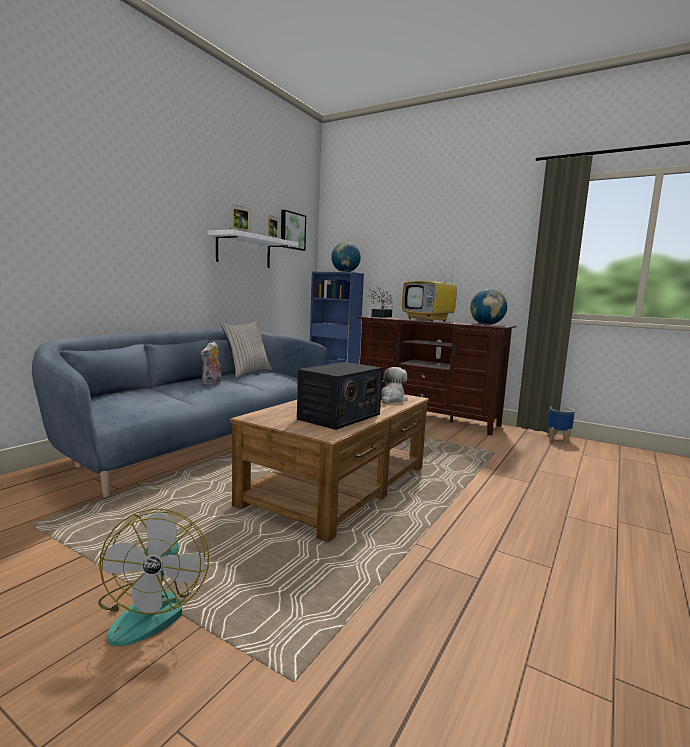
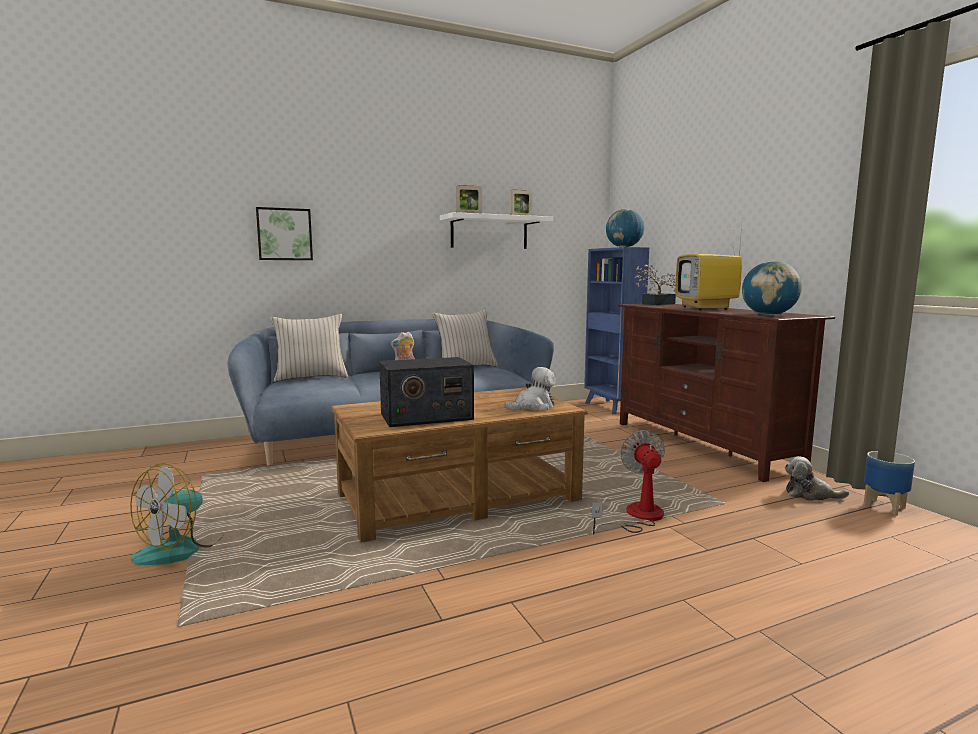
camera: 35 degrees right, 0 degrees up
(117, 394) = (311, 377): none -> beige pillow
(292, 231) = (562, 202): picture -> picture (284, 234)
(468, 472) = (636, 517): none -> fan
(521, 438) = (810, 495): none -> plush toy

